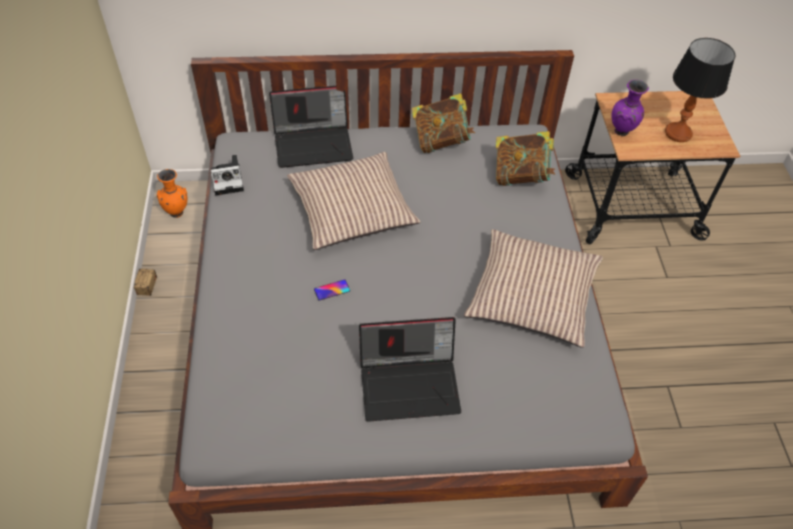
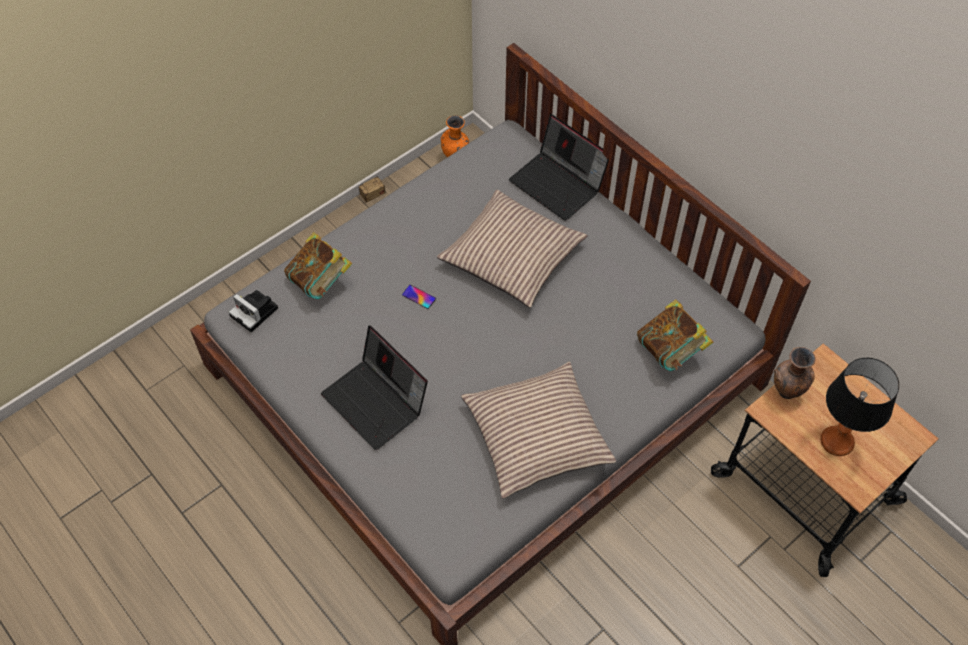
camera: 55 degrees right, 5 degrees up
(229, 180) = (466, 160): camera -> camera (256, 312)
(441, 141) = (654, 267): book -> book (320, 281)
(621, 132) = (786, 393): purple vase -> brown vase

